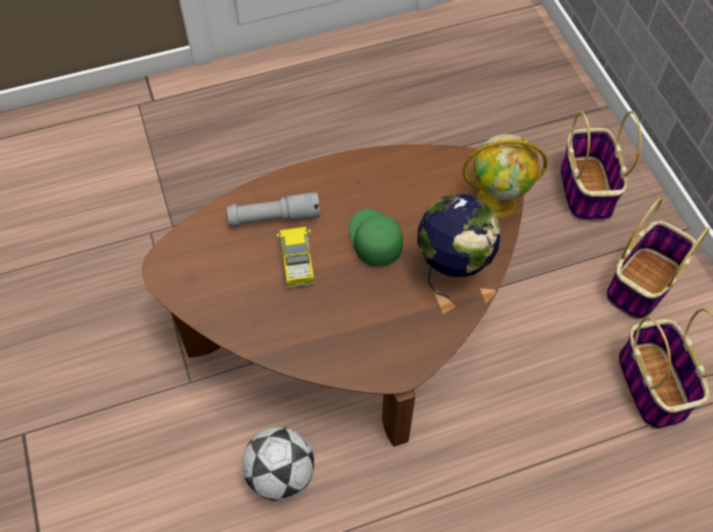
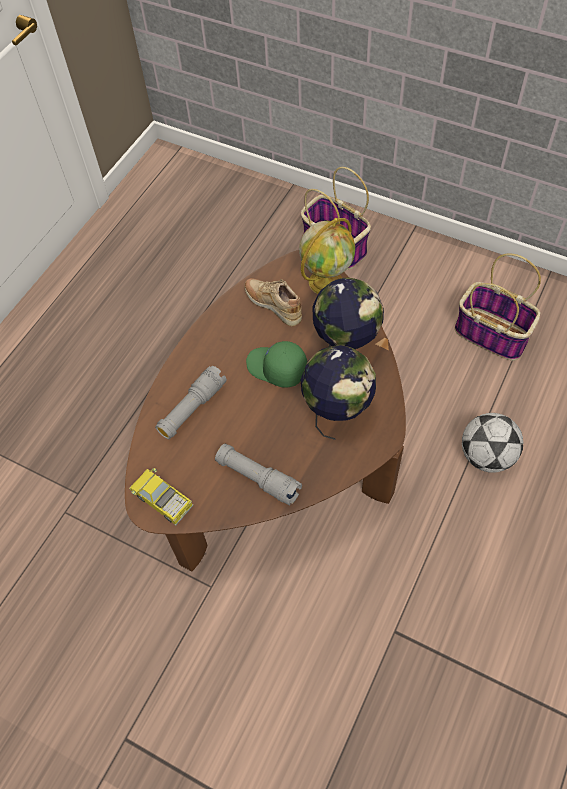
camera: 40 degrees left, 0 degrees up
(263, 315) = (258, 478): none -> grey flashlight
(280, 475) = (338, 588): football -> football (486, 456)
(297, 262) = (242, 424): toy truck -> toy truck (163, 500)
(382, 317) = (337, 412): none -> globe
(428, 187) = (273, 306): none -> beige shoe
(642, 282) = (424, 278): basket -> none

